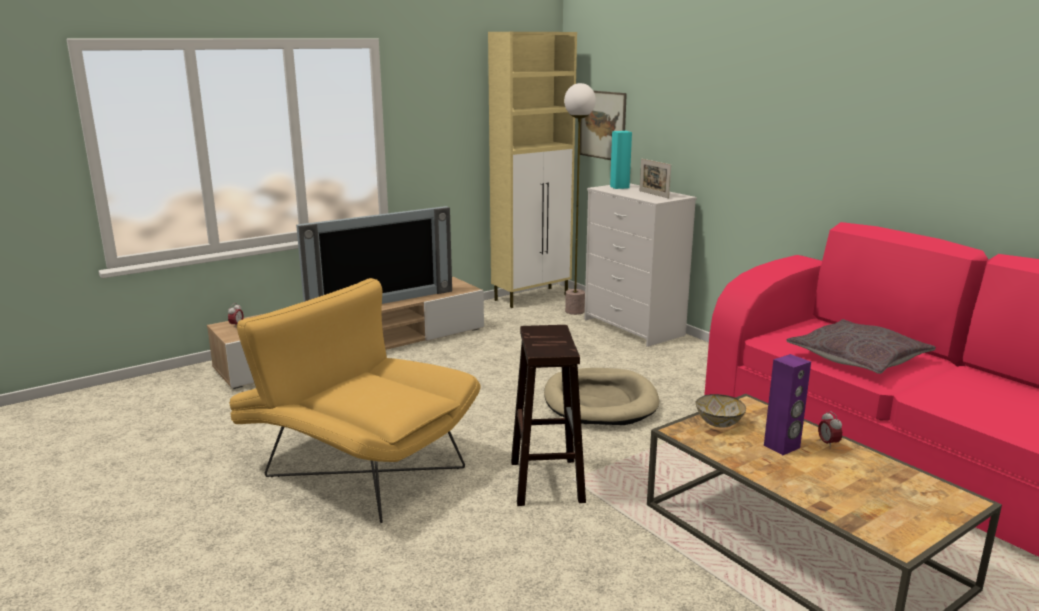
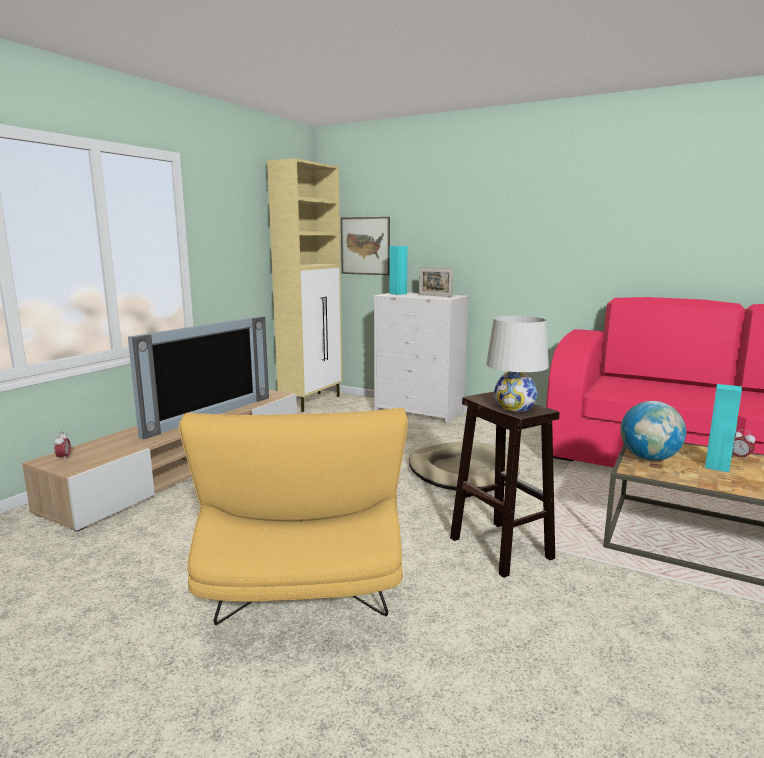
camera: 25 degrees left, 5 degrees down
(357, 465) = (305, 579): yellow armchair -> yellow armchair turned 105 degrees counterclockwise
(546, 344) = (514, 407): none -> white table lamp
(575, 311) = (359, 407): floor lamp -> none
(719, 423) = (649, 458): bowl -> globe
(782, 447) = (717, 466): purple speaker -> turquoise speaker
(857, 358) = (677, 395): grey pillow -> none

